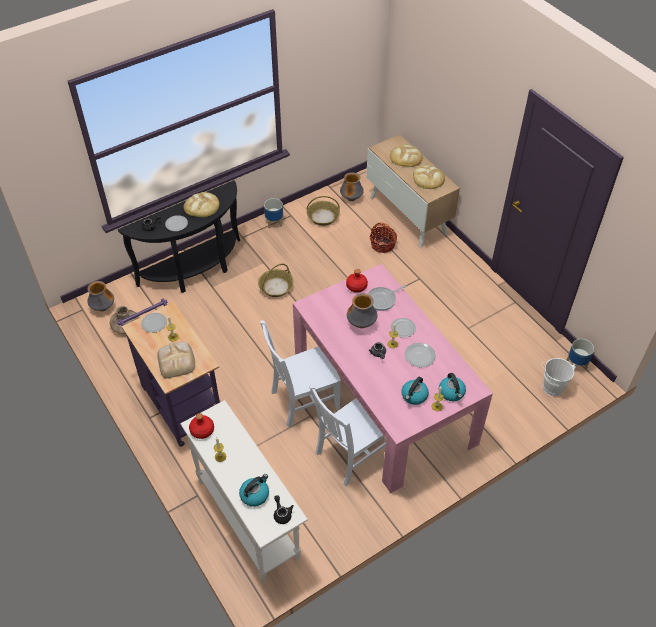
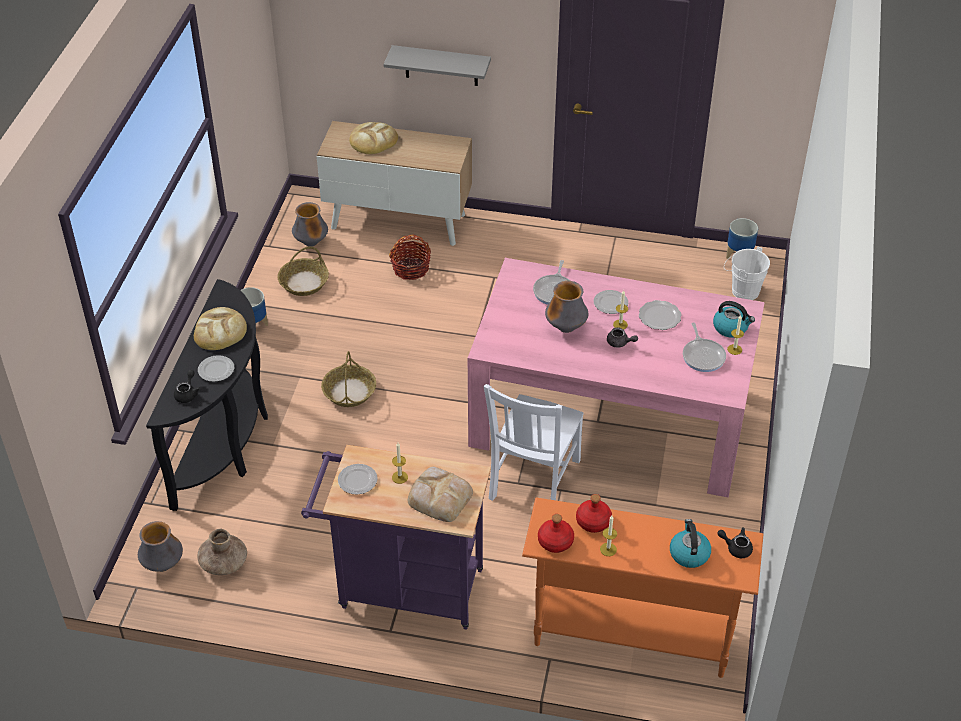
camera: 45 degrees left, 5 degrees down
(248, 519) = (631, 635): white console table -> orange console table
(350, 454) = (647, 493): white chair -> none
(356, 286) = (511, 296): red bottle -> red bottle (593, 521)
(414, 396) = (703, 356): kettle -> frying pan
(428, 178) = (427, 148): bread -> none
(455, 131) = (441, 66): none -> grey shelf

